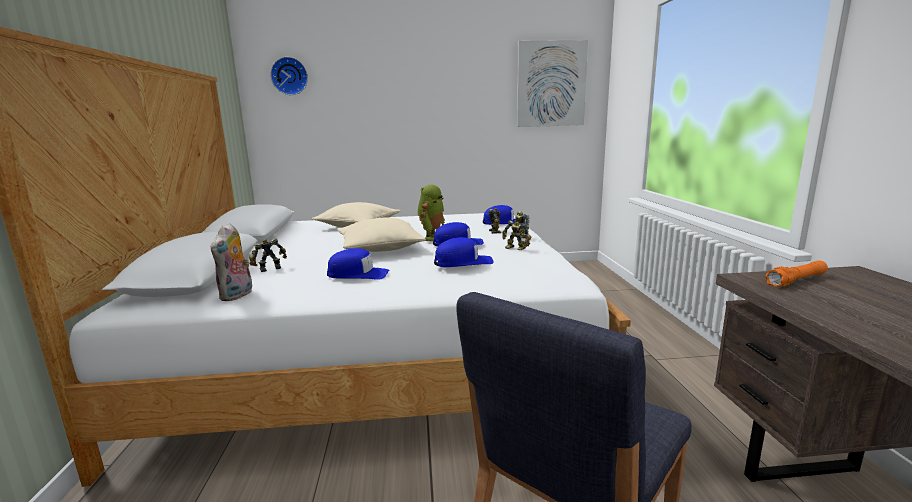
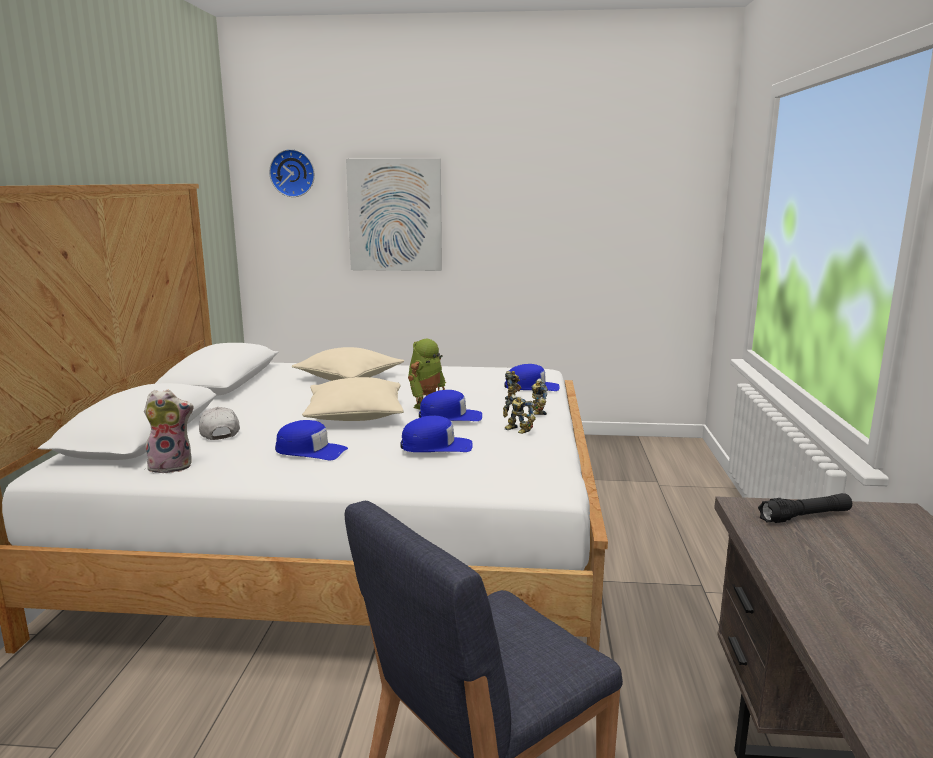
camera: 10 degrees right, 0 degrees up
(237, 295) = (172, 466): plush toy -> plush toy turned 120 degrees counterclockwise
(269, 268) = (219, 432): toy robot -> white cap
(551, 84) = (641, 189): picture -> picture (395, 215)
(796, 280) = (805, 516): orange flashlight -> black flashlight

